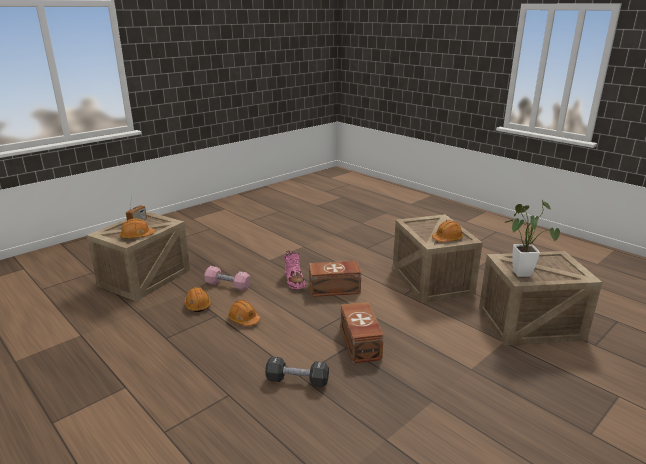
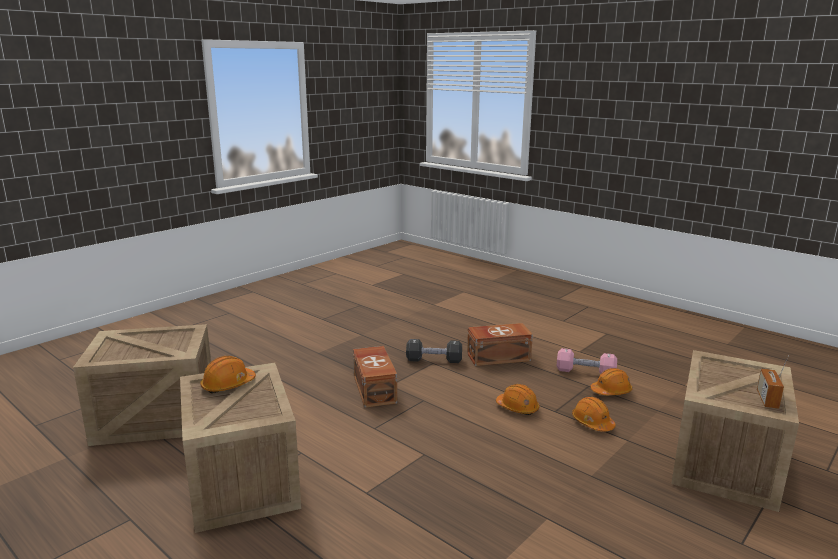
camera: 175 degrees right, 5 degrees down
(137, 236) = (715, 372): orange hard hat -> orange hard hat (611, 391)
(227, 285) = (578, 455): pink dumbbell -> pink dumbbell (585, 372)
(294, 281) = (477, 468): pink boot -> none
(335, 289) = (407, 456): brown storage box -> brown storage box (497, 356)
(520, 271) = (177, 342): potted plant -> none

